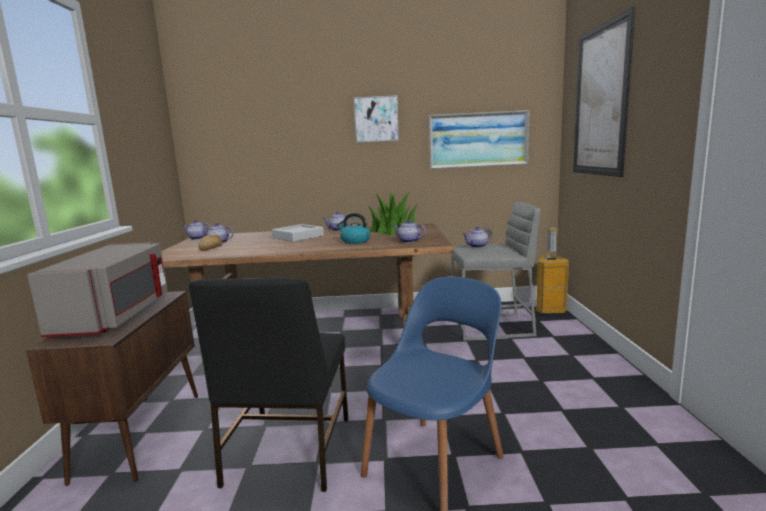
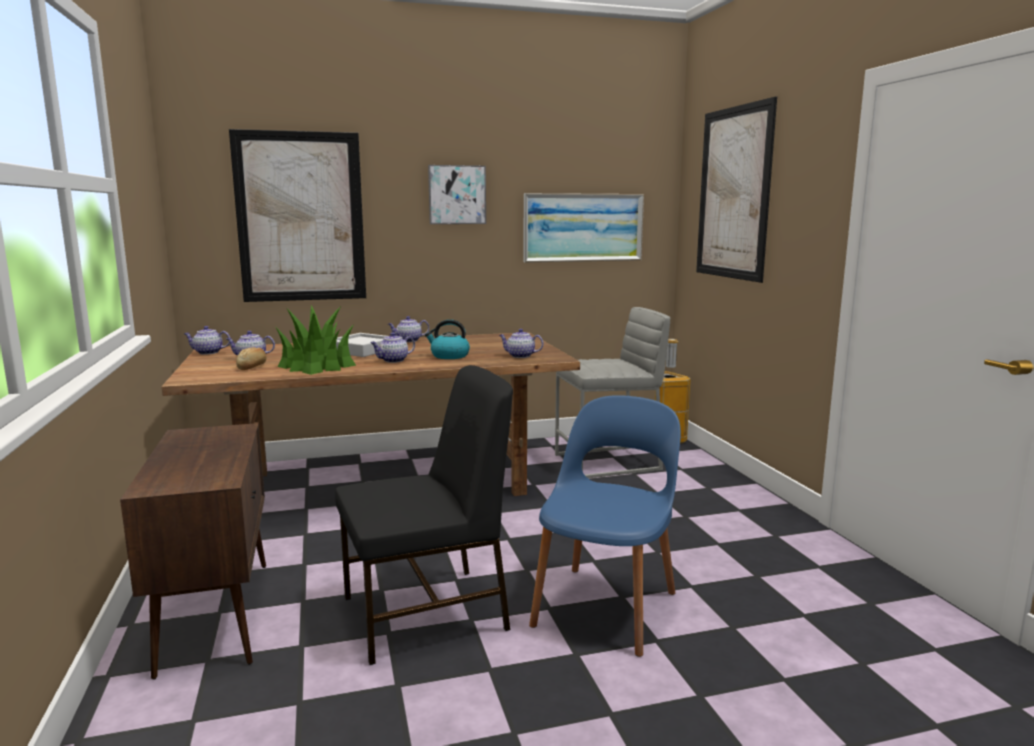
camera: 15 degrees left, 0 degrees up
(116, 315) = (196, 455): grey microwave -> none
(263, 141) = (300, 217): none -> picture
(287, 451) = (428, 613): black chair -> black chair turned 105 degrees counterclockwise
(394, 230) = (486, 342): potted plant -> potted plant (317, 366)
(477, 246) = (592, 362): teapot -> teapot (393, 360)

